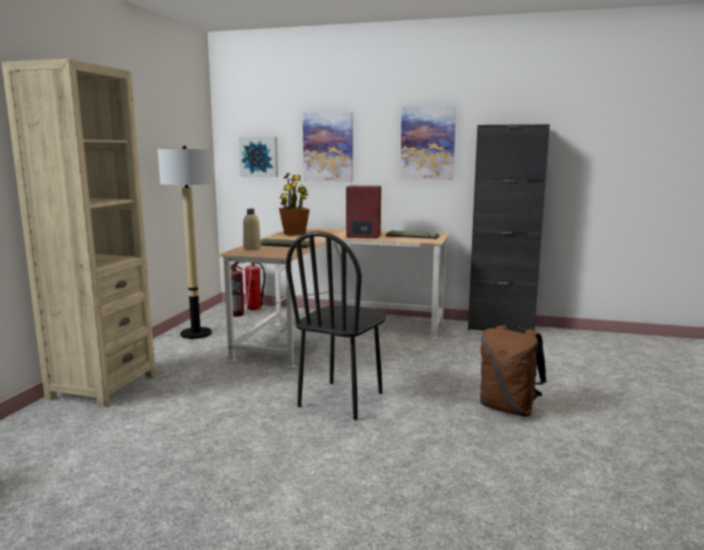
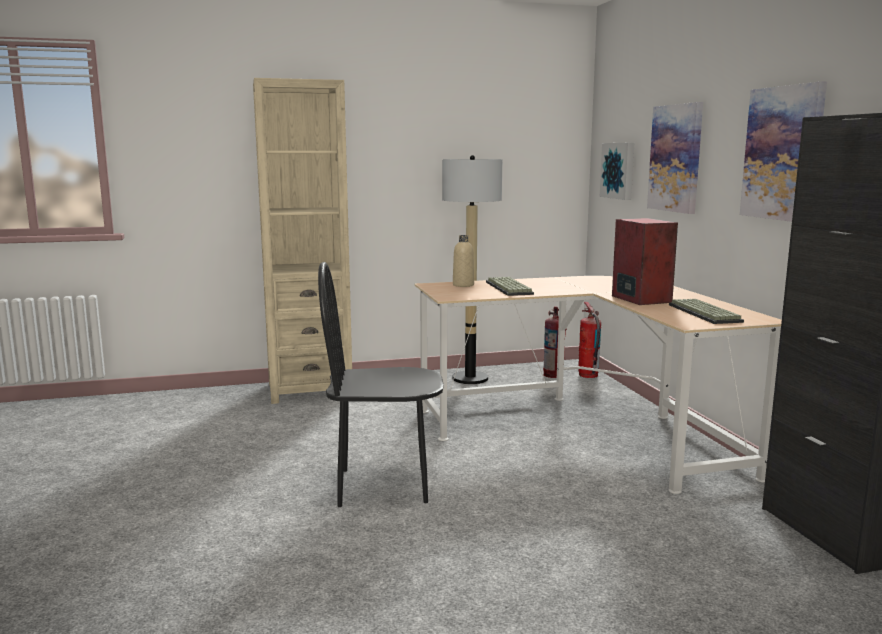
camera: 60 degrees right, 0 degrees up
(294, 233) = (587, 280): potted plant -> none
(508, 408) = (474, 602): brown backpack -> none

